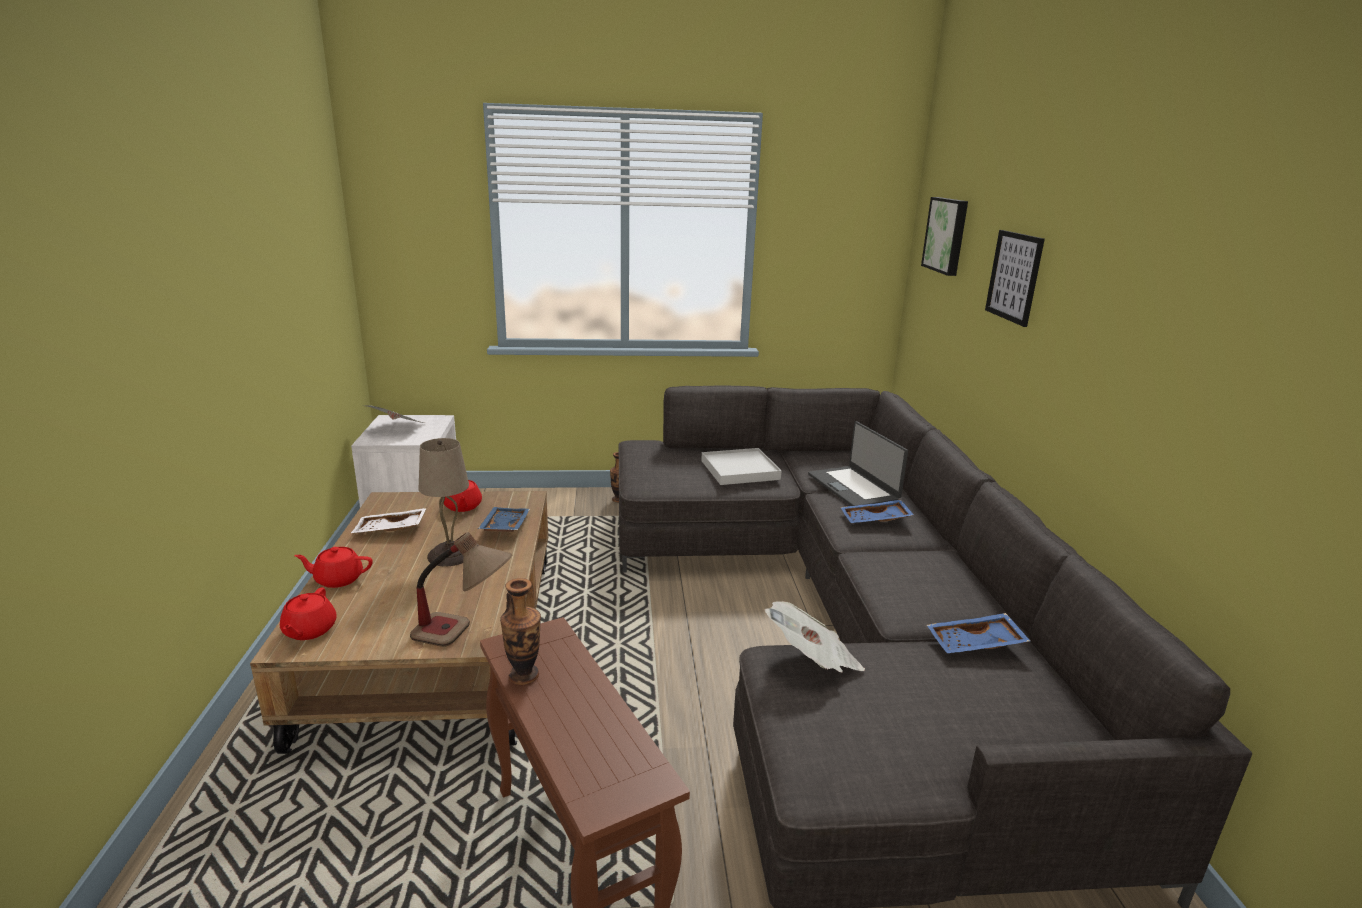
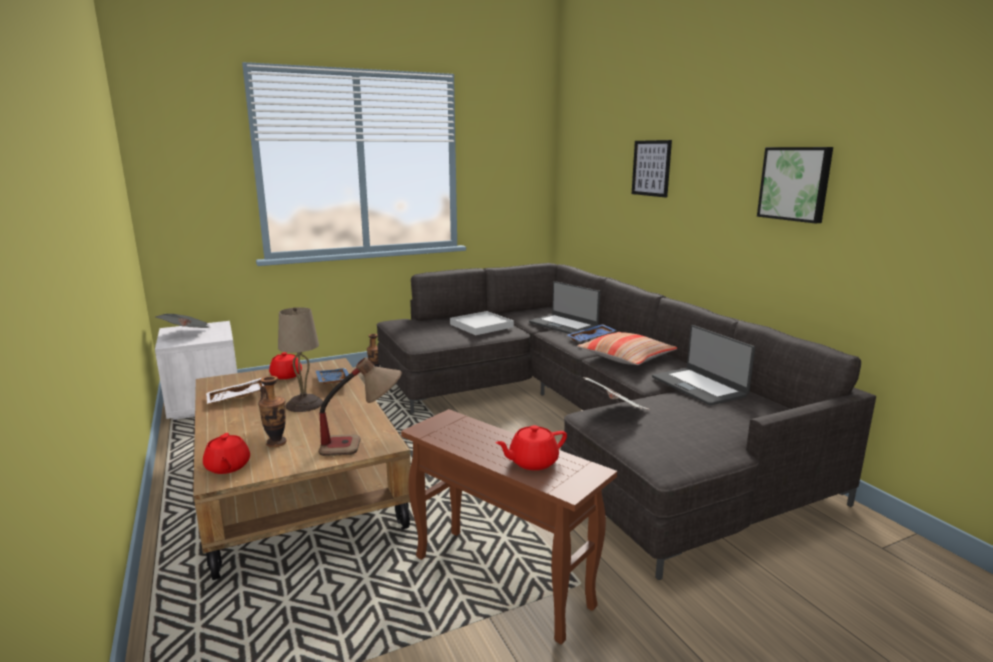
camera: 20 degrees left, 5 degrees down
(338, 579) = (221, 433): red teapot -> red teapot (532, 462)
(524, 675) = (453, 441): vase -> vase (276, 443)
(903, 565) = (626, 357): none -> pillow
(947, 235) = (589, 152): picture -> picture (795, 183)
(975, 644) = (699, 386): blue tray -> laptop

